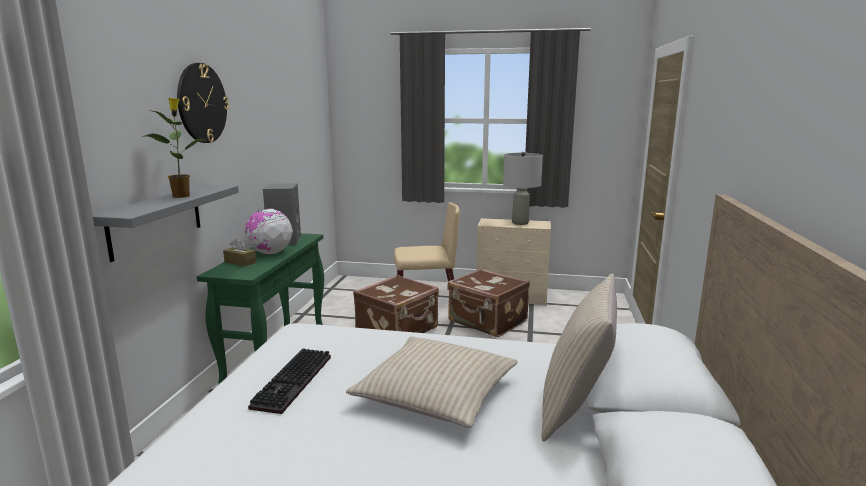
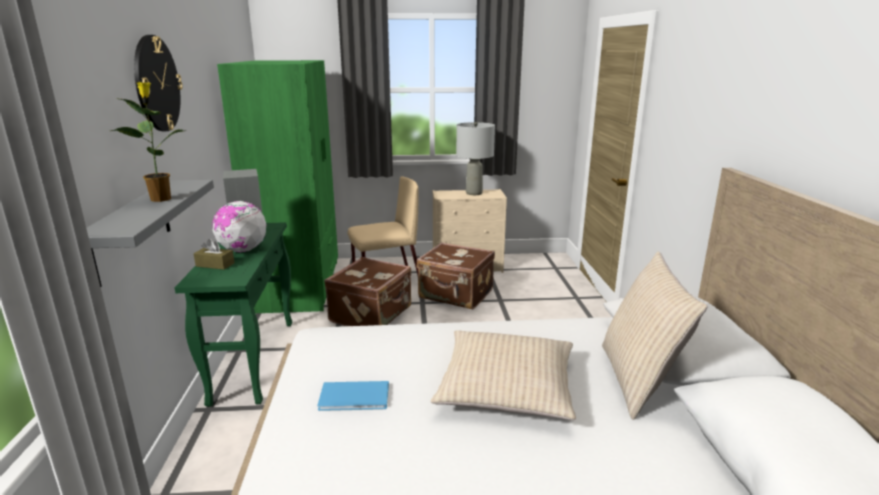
camera: 15 degrees left, 5 degrees up
(294, 383) = (356, 398): keyboard -> blue book
(346, 298) = (300, 285): none -> green wardrobe

